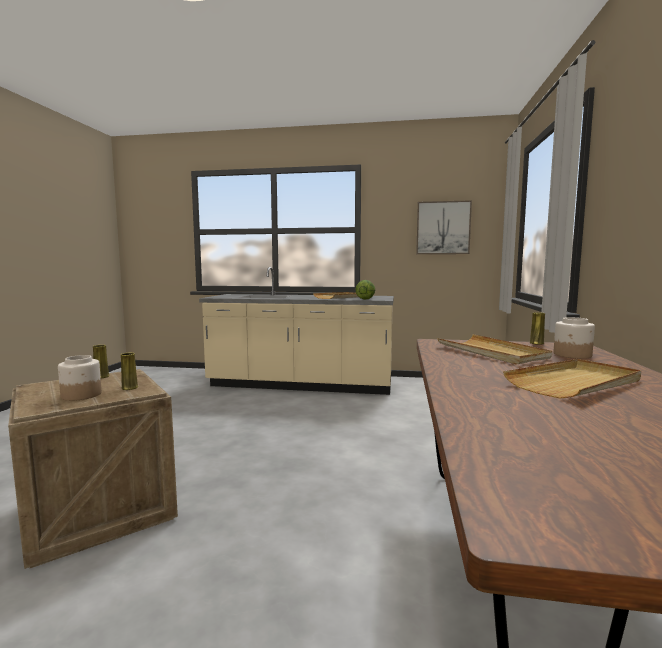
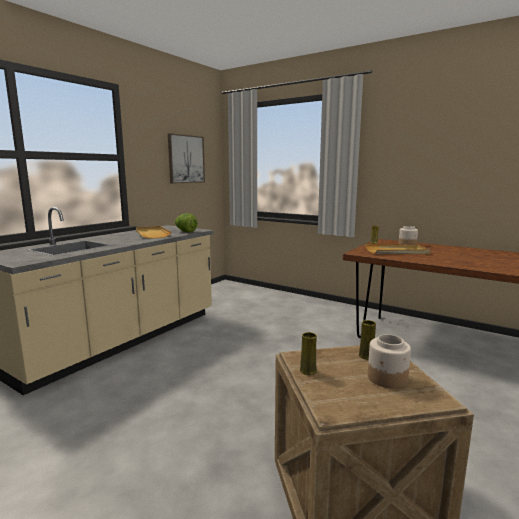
camera: 65 degrees left, 5 degrees up
(575, 383) = (466, 255): beige tray -> none

